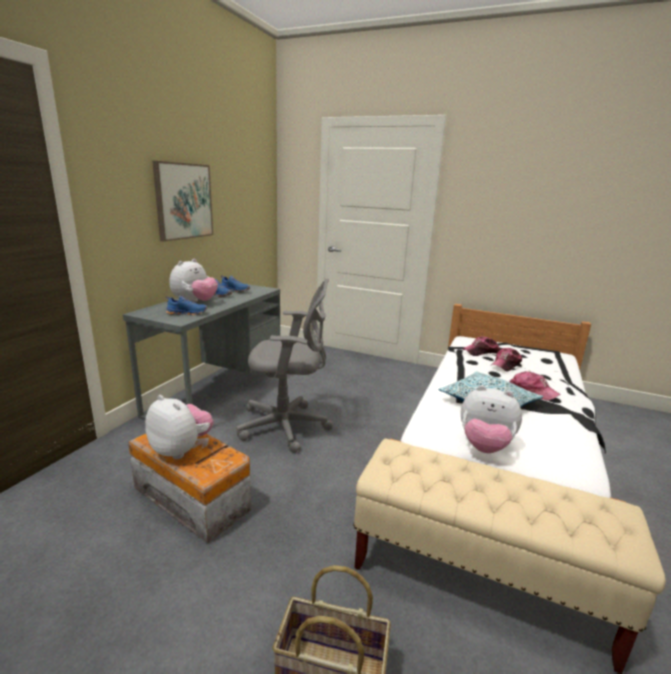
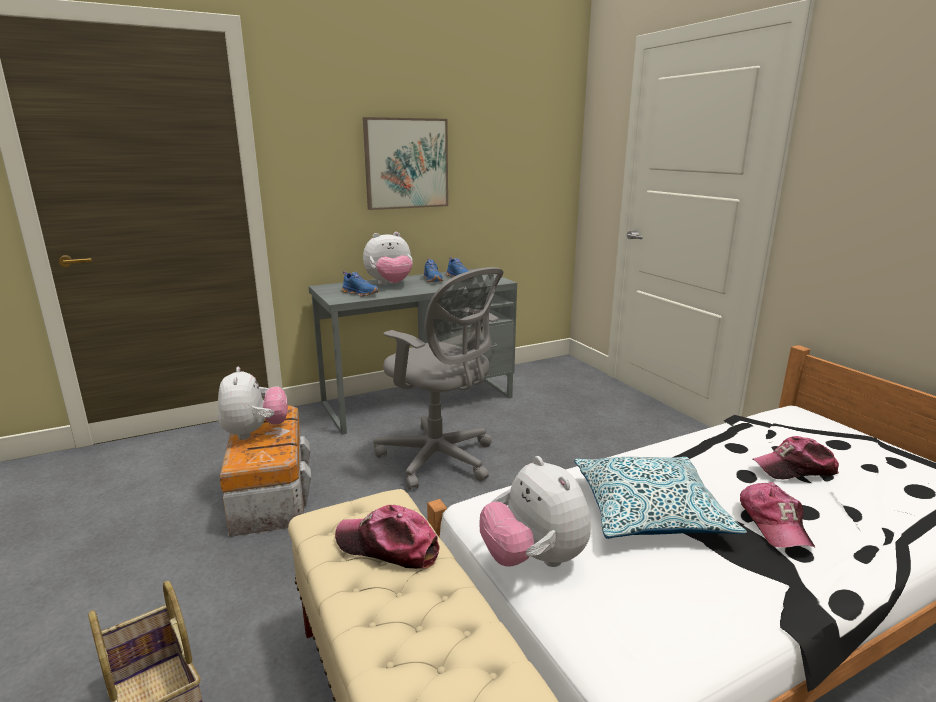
camera: 40 degrees right, 0 degrees up
(481, 352) = (782, 437): cap -> cap (388, 547)

